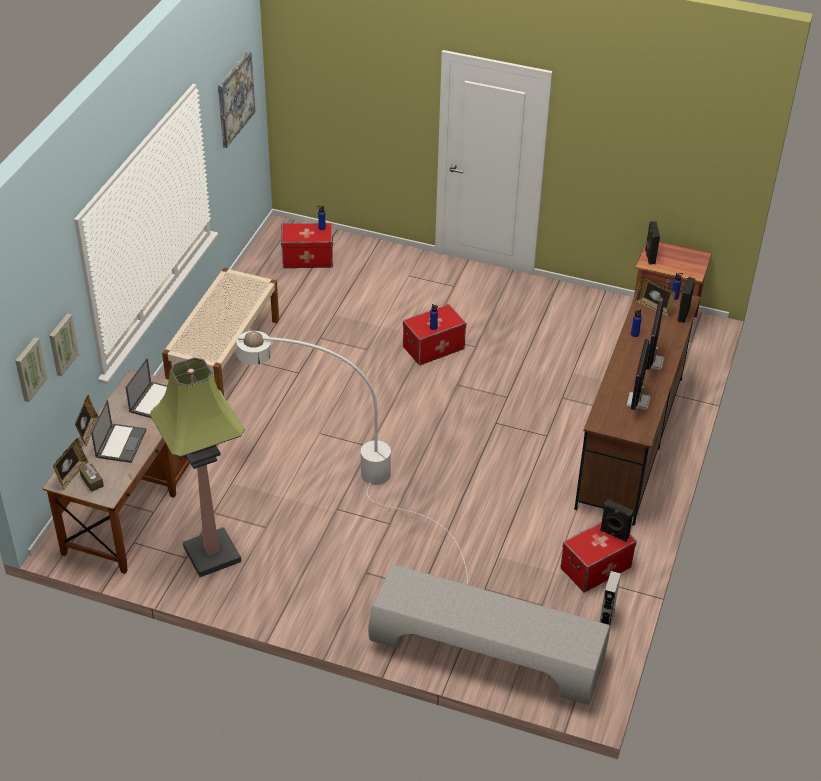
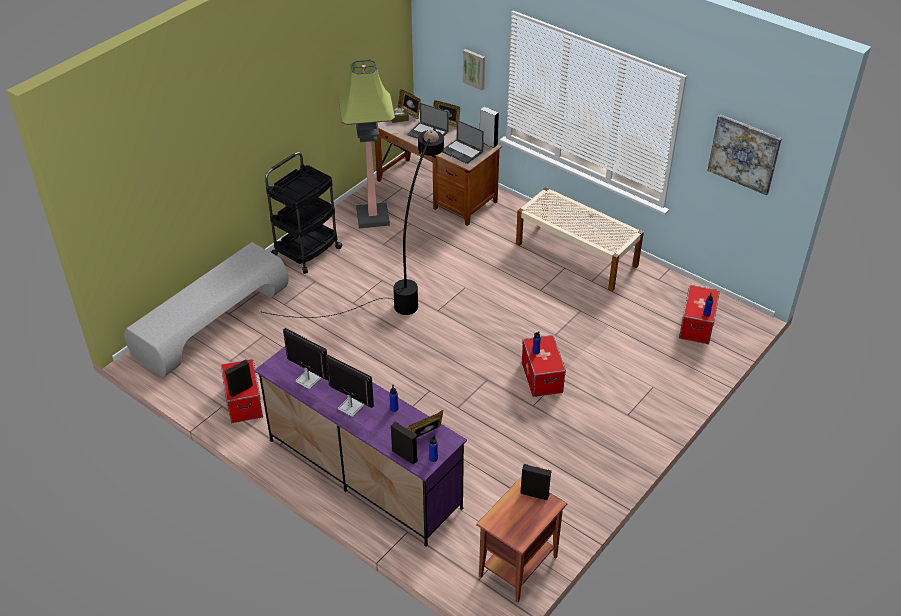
camera: 110 degrees right, 0 degrees up
(29, 369) = (442, 45): picture -> none
(311, 600) = (307, 252): none -> black cart
(340, 488) = (401, 286): white floor lamp -> black floor lamp
(607, 617) = (196, 392): grey speaker -> grey speaker (488, 143)
(631, 442) = (362, 474): brown dresser -> purple dresser

